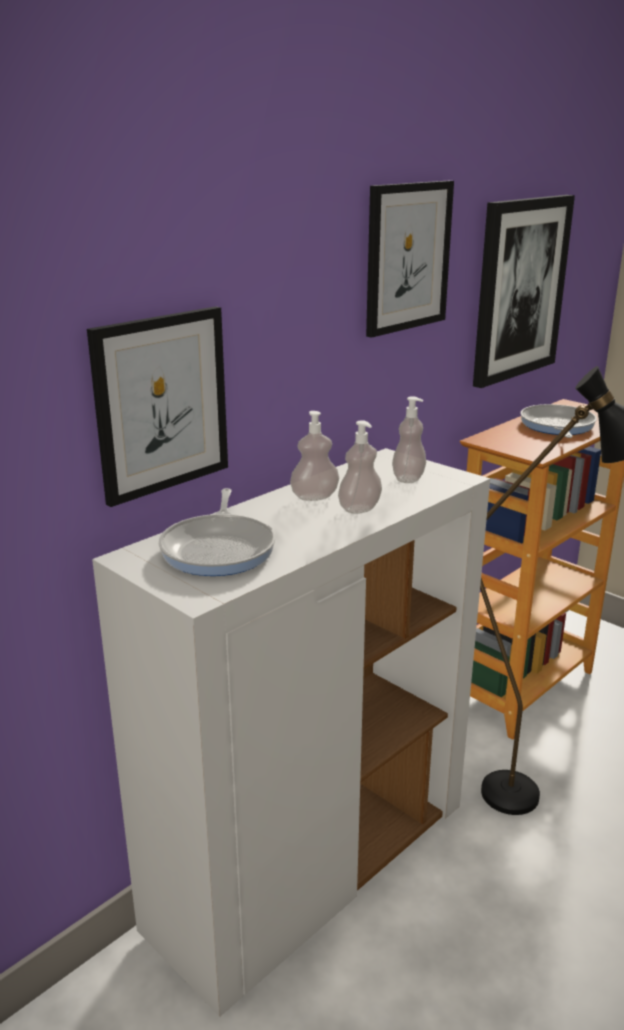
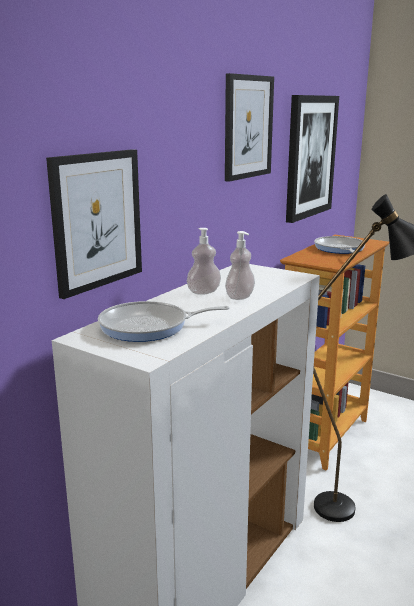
camera: 10 degrees left, 5 degrees down
(220, 548) = (149, 327): frying pan -> frying pan turned 90 degrees clockwise
(408, 478) = (264, 278): soap dispenser -> none

